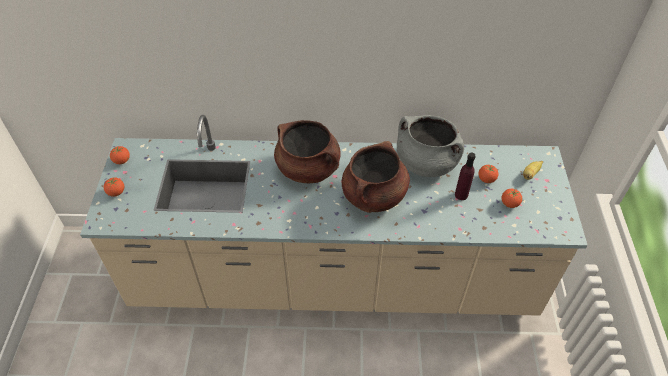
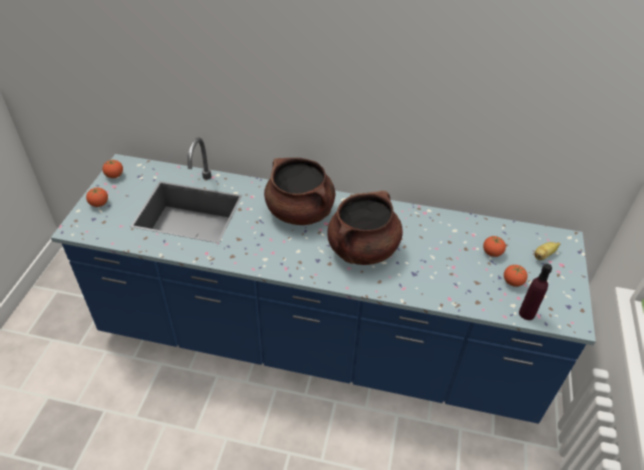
camera: 10 degrees right, 5 degrees down
(333, 278) = (318, 343): beige counter -> blue counter
(426, 163) = (428, 226): grey cooking pot -> none
(461, 195) = (459, 264): purple bottle -> purple bottle (526, 313)

